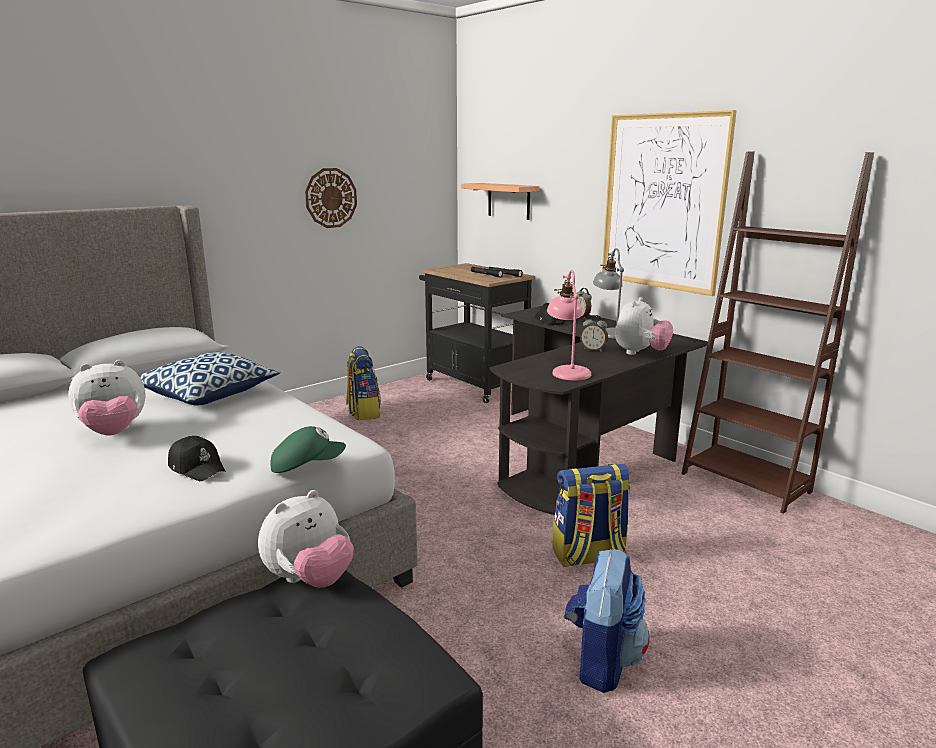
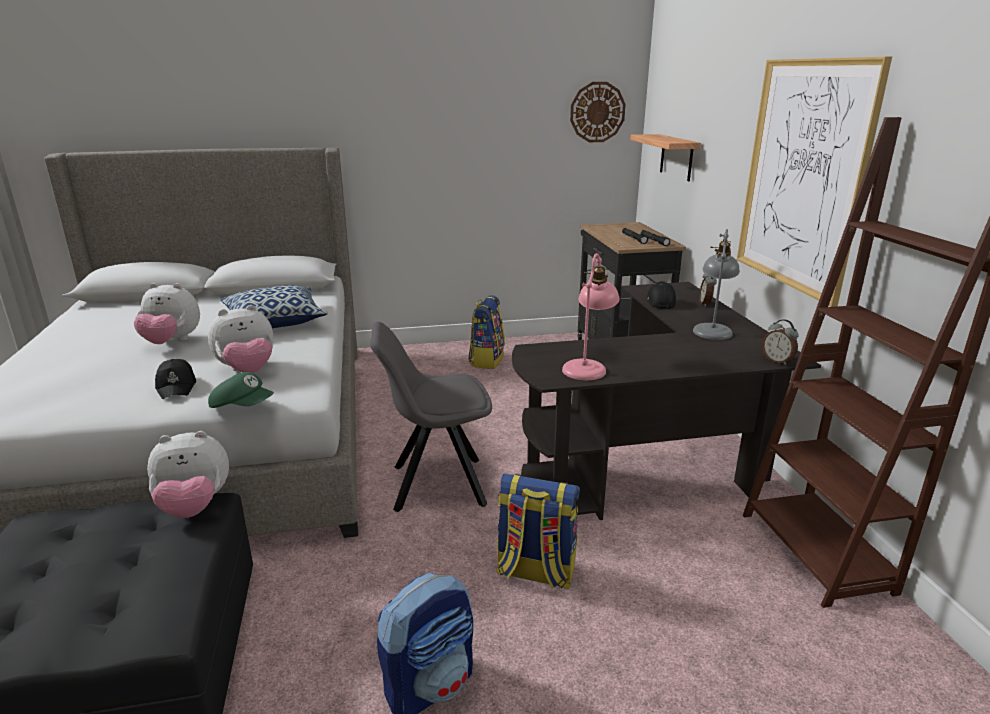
camera: 30 degrees right, 5 degrees up
(331, 198) = (486, 144): wall clock -> wall clock (597, 112)
(437, 520) = (437, 485): none -> grey chair
(593, 350) = (654, 346): alarm clock -> alarm clock (777, 361)
(640, 353) = (703, 362): plush toy -> plush toy (248, 371)

